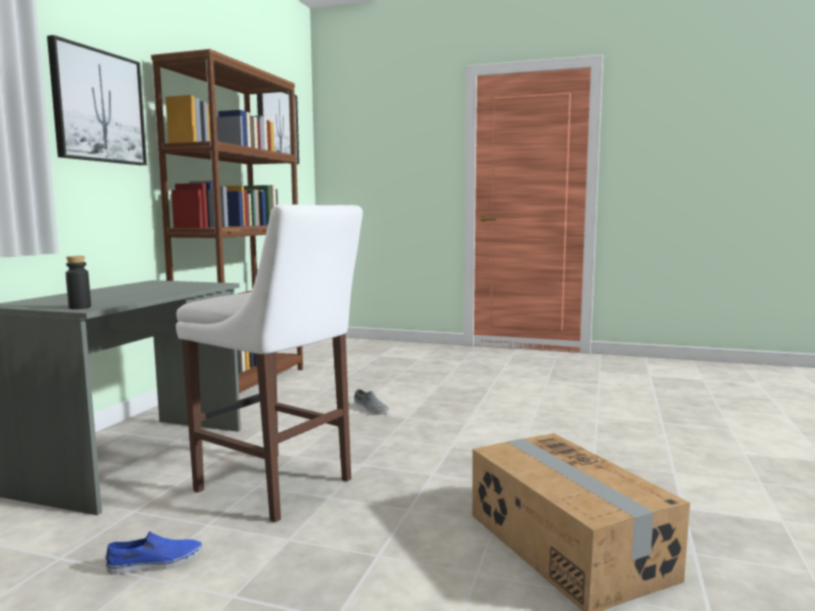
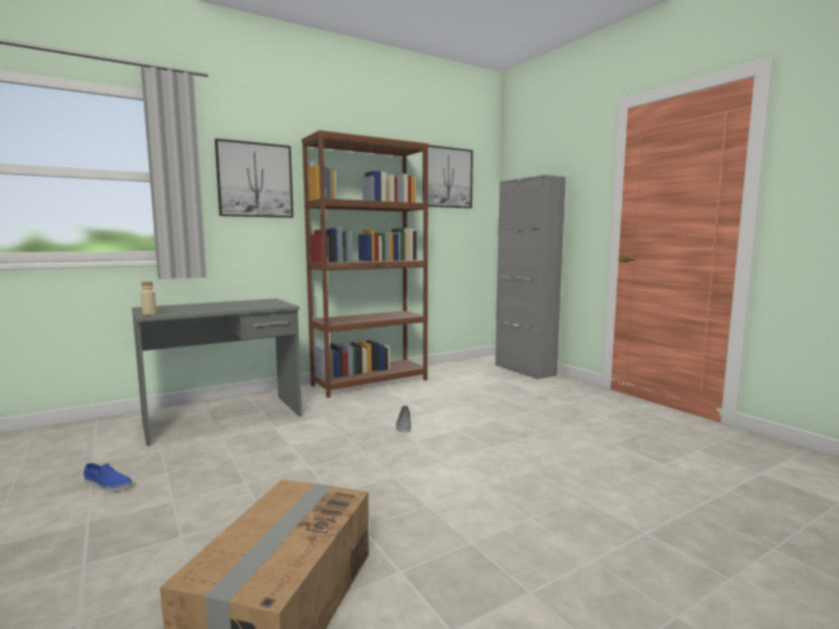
camera: 40 degrees right, 0 degrees up
(80, 307) = (149, 314): black bottle -> beige bottle
(279, 487) = (238, 463): white stool -> none
(377, 344) = (524, 370): none -> grey cabinet

